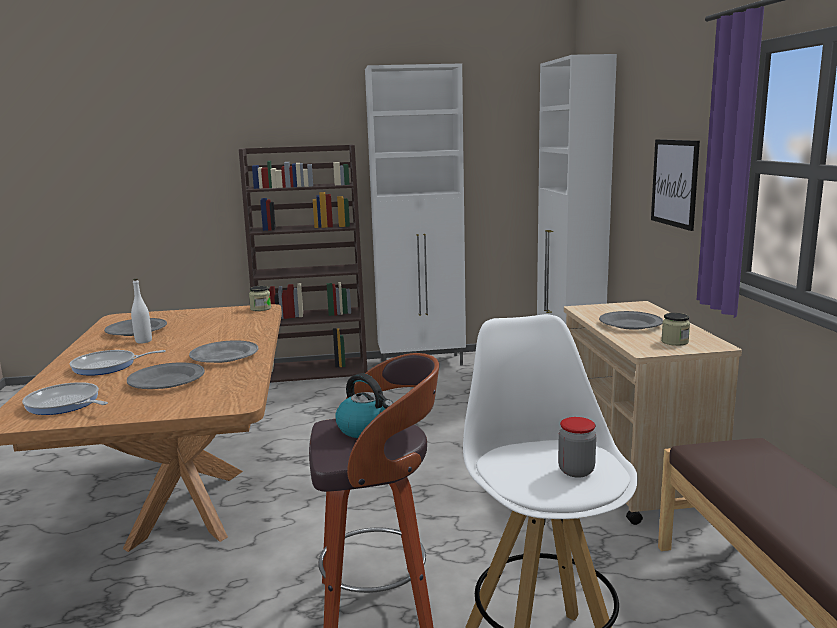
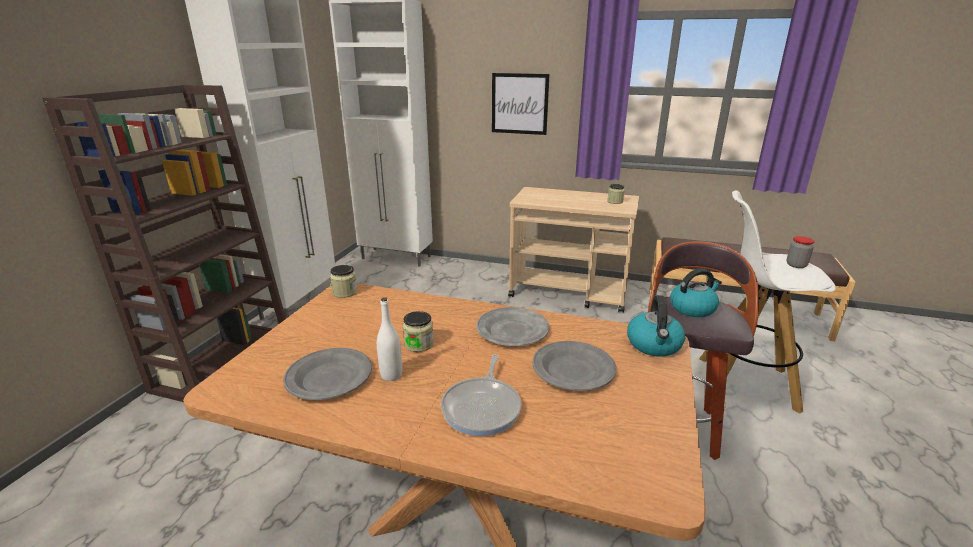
camera: 65 degrees left, 10 degrees up
(65, 404) = (618, 444): frying pan -> none
(188, 339) = (419, 344): none -> jar
(223, 401) = (654, 345): none -> kettle
(630, 324) = (571, 200): grey plate -> none

